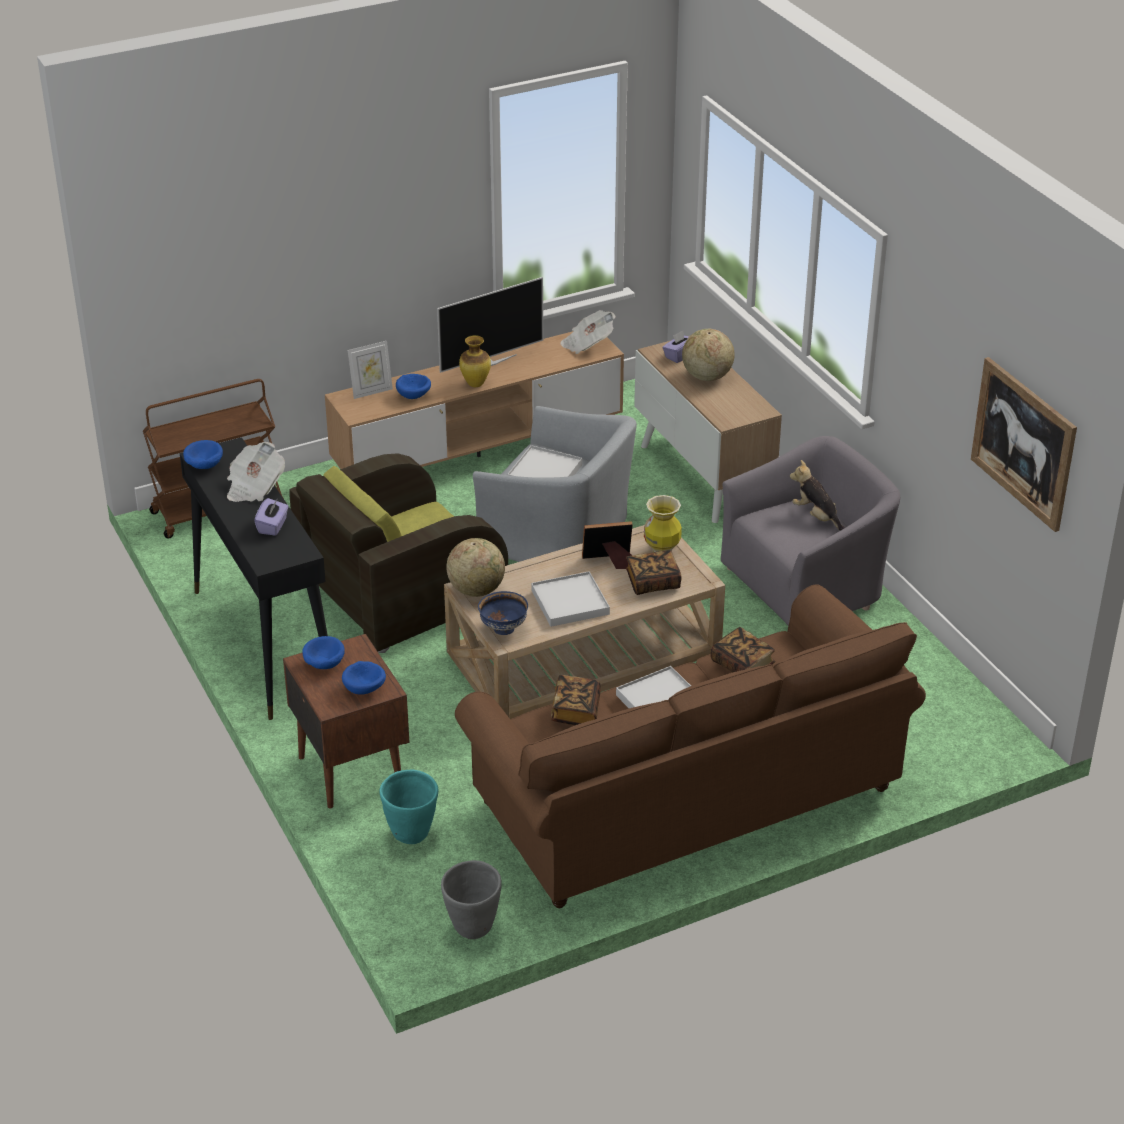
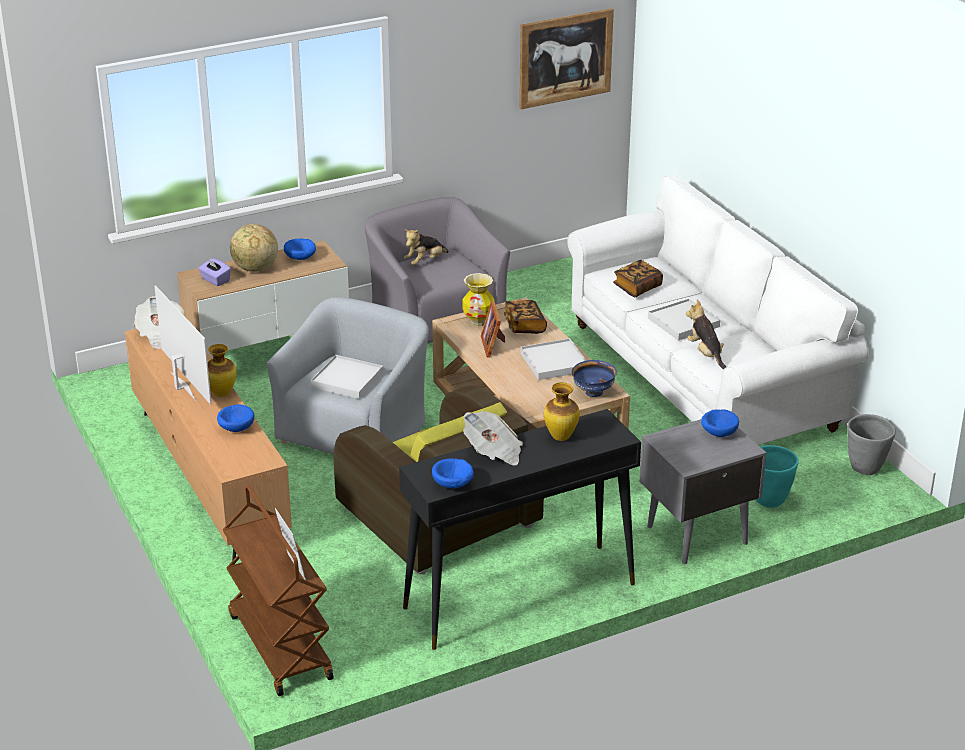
camera: 90 degrees left, 5 degrees down
(273, 526) = (560, 437): purple tissue box -> vase
(323, 664) = (689, 454): blue bowl -> blue bowl (300, 258)
(350, 769) = (695, 534): brown nightstand -> grey nightstand
(371, 392) = (223, 453): picture frame -> picture frame (292, 569)
(476, 590) = (539, 406): globe -> none
(576, 711) = (705, 354): book -> plush toy
(685, 798) = (702, 377): brown sofa -> white sofa

